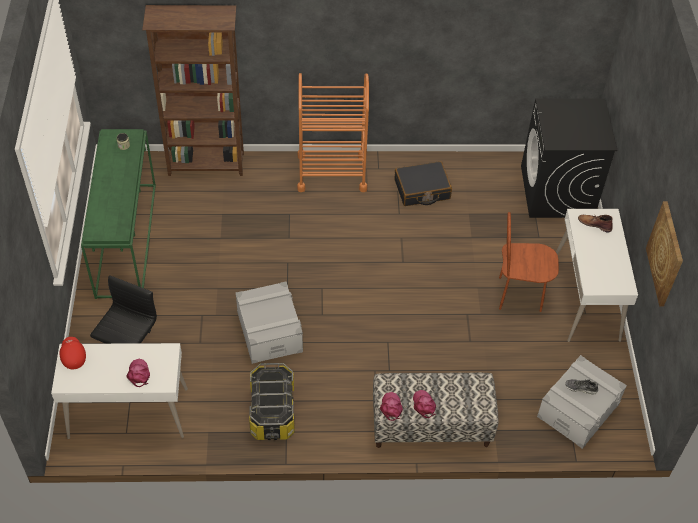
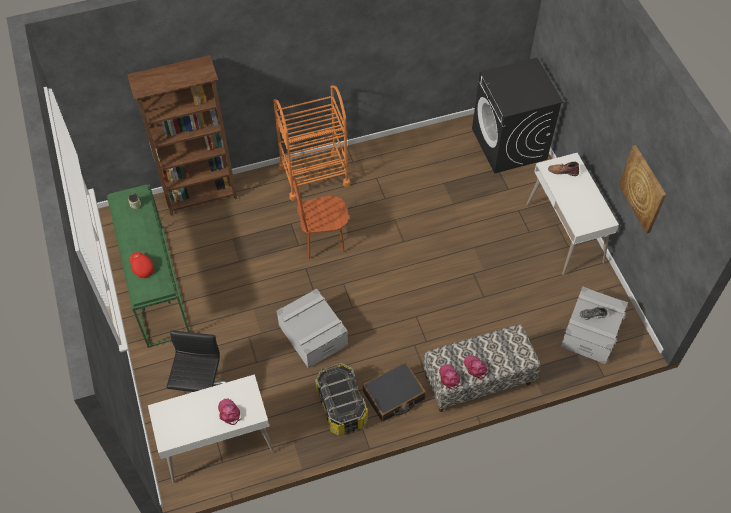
camera: 15 degrees left, 5 degrees up
(73, 356) = (164, 413): red cap -> red cap (142, 267)
(422, 190) = (396, 171): black suitcase -> black suitcase (393, 396)
(519, 294) = (510, 244): brown chair -> brown chair (323, 241)

